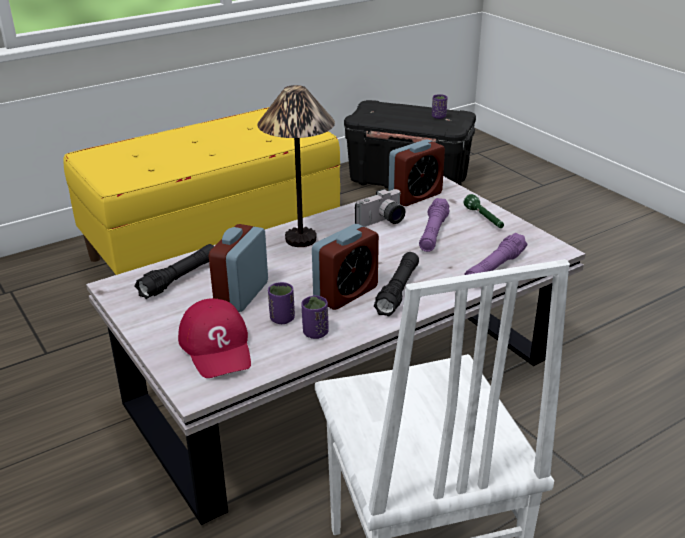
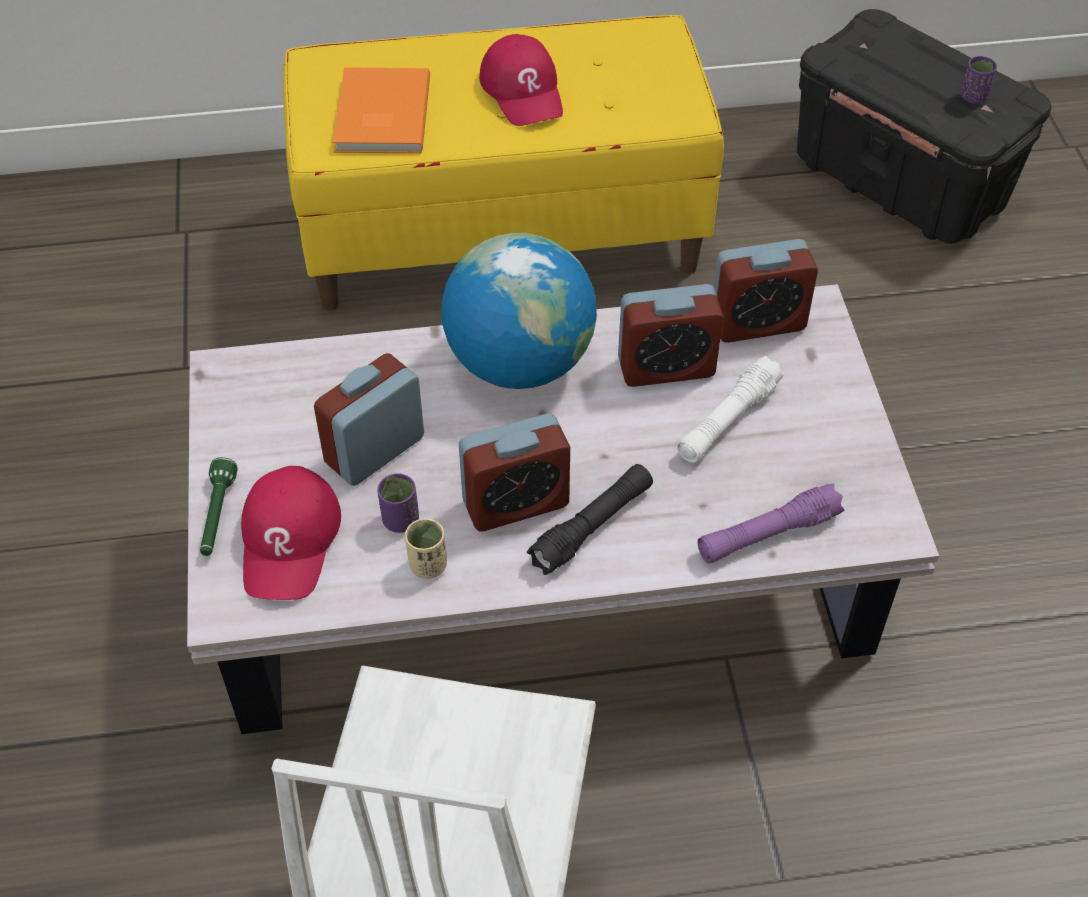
camera: 25 degrees right, 20 degrees up
(141, 166) = (379, 116): none -> orange book
(179, 278) = (311, 386): black flashlight -> none
(218, 142) = (523, 90): none -> red cap
(300, 239) = (520, 362): table lamp -> globe
(315, 333) = (428, 565): purple cup -> beige cup
(382, 222) = (666, 367): camera -> alarm clock
(433, 233) = (727, 420): purple flashlight -> white flashlight
(484, 219) = (831, 417): green flashlight -> green flashlight (217, 516)

